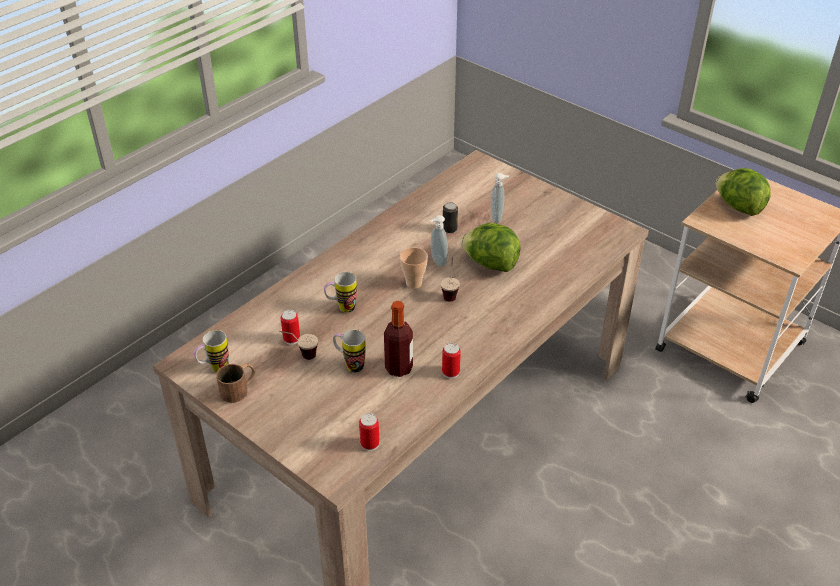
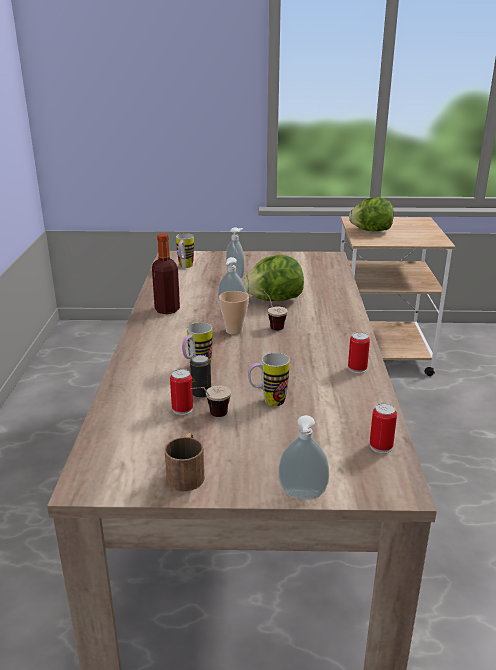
camera: 40 degrees left, 15 degrees down
(214, 369) = (133, 471): mug -> mug (184, 267)
(277, 445) = (302, 496): none -> soap dispenser
(399, 368) = (313, 385): bottle -> bottle (167, 310)
(449, 229) = (210, 293): can -> can (201, 393)

